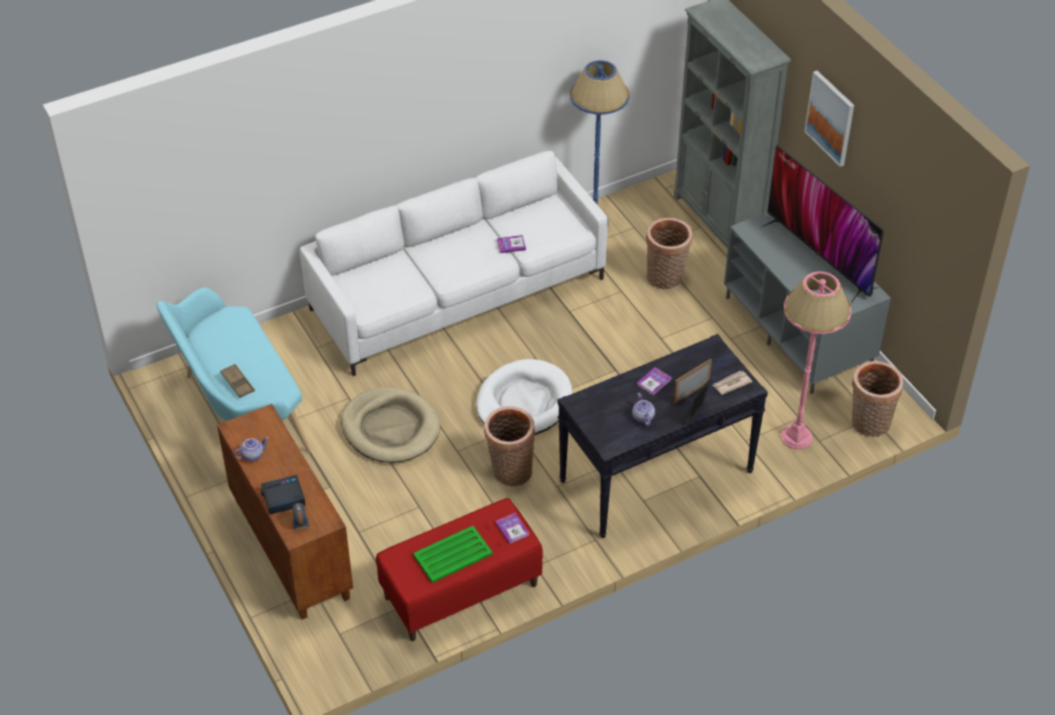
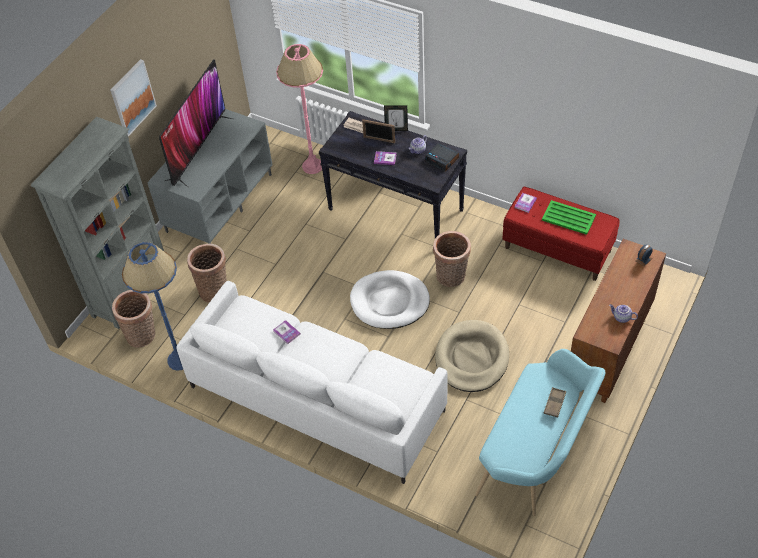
camera: 120 degrees left, 5 degrees up
(283, 498) = (635, 280): alarm clock -> alarm clock (442, 160)
(869, 424) = (277, 142): basket -> basket (143, 335)

